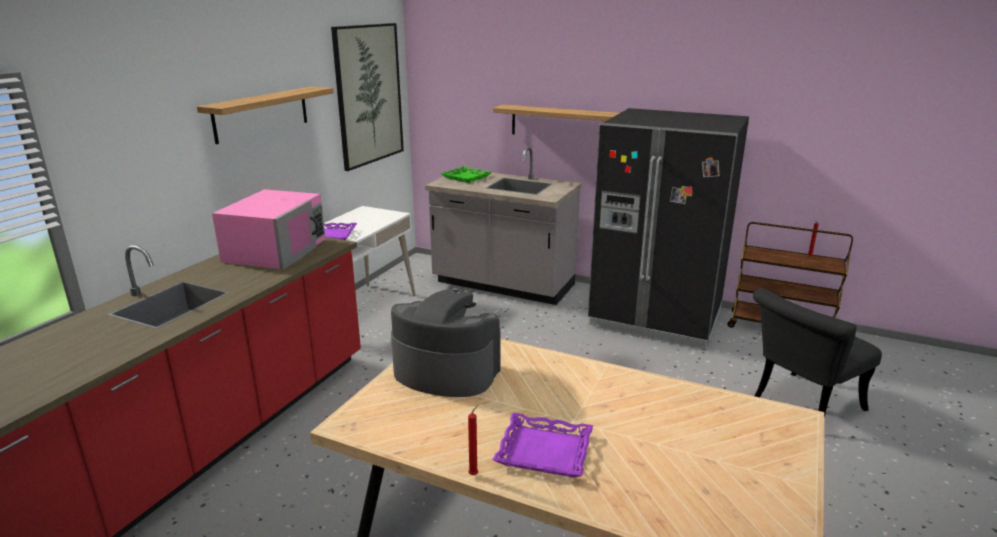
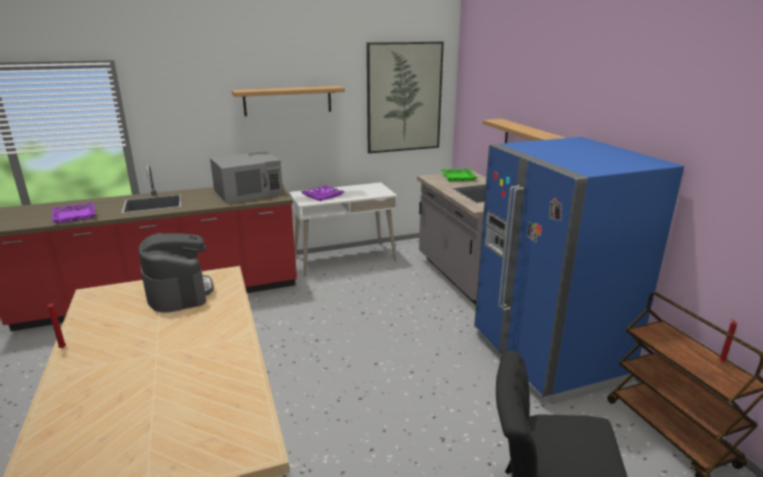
camera: 45 degrees right, 0 degrees up
(276, 250) = (249, 192): pink microwave -> grey microwave
(544, 451) = (108, 359): purple tray -> purple tray (75, 216)
(655, 317) = (547, 357): black fridge -> blue fridge

